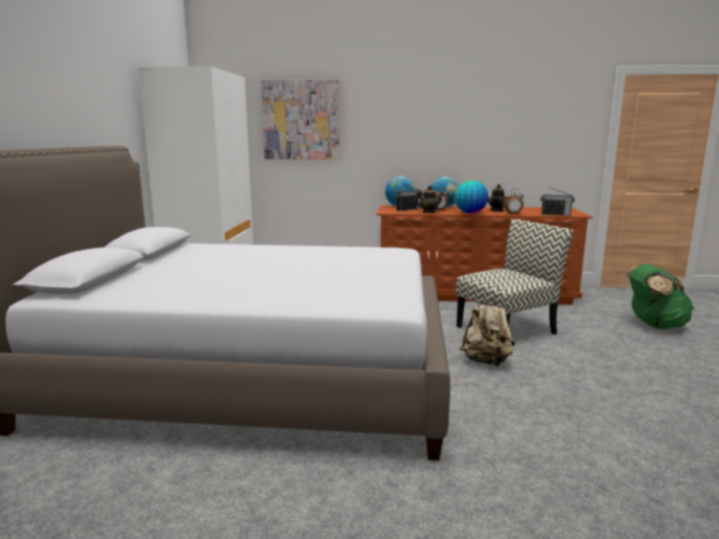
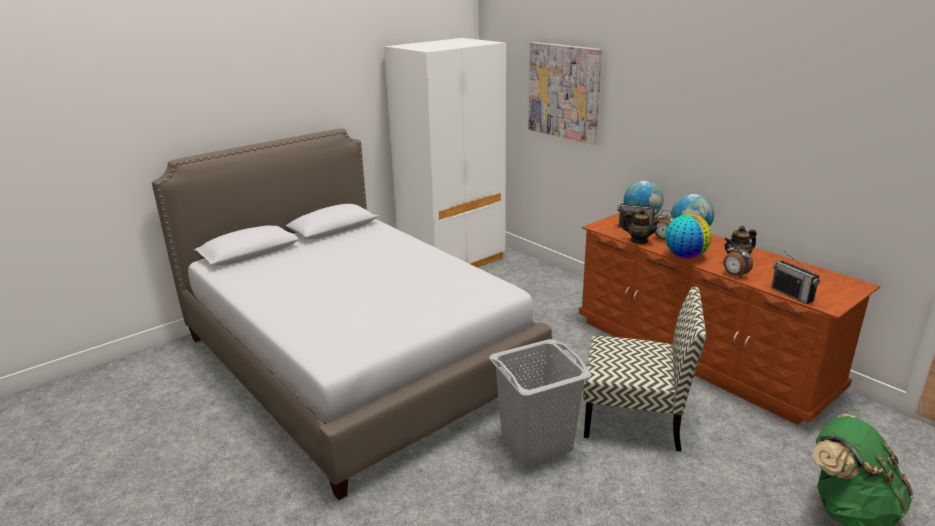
camera: 45 degrees right, 10 degrees up
(486, 362) = (537, 442): beige backpack -> grey laundry basket

